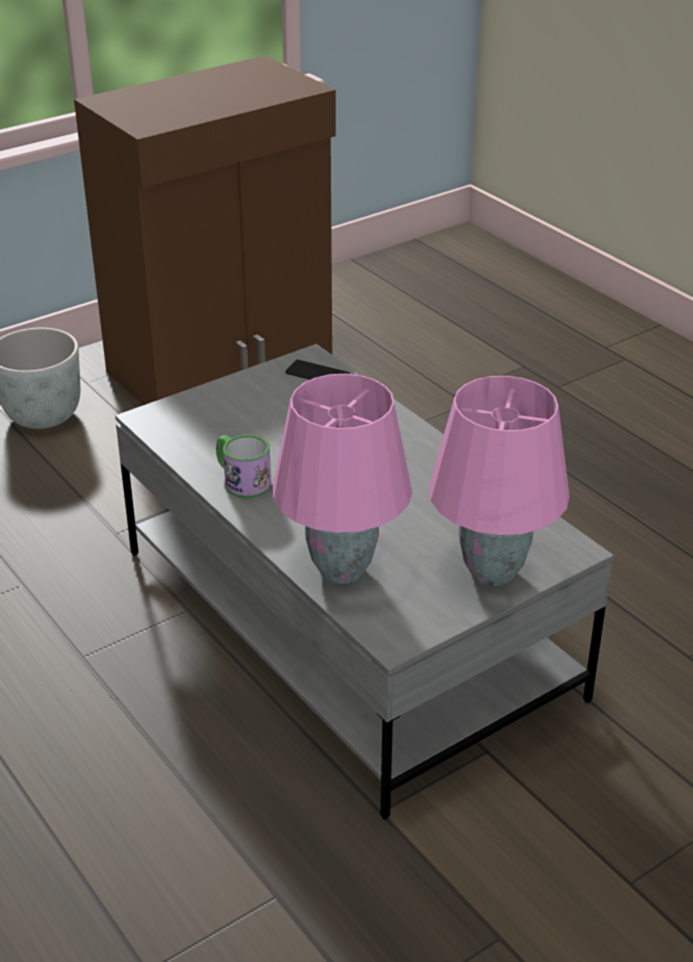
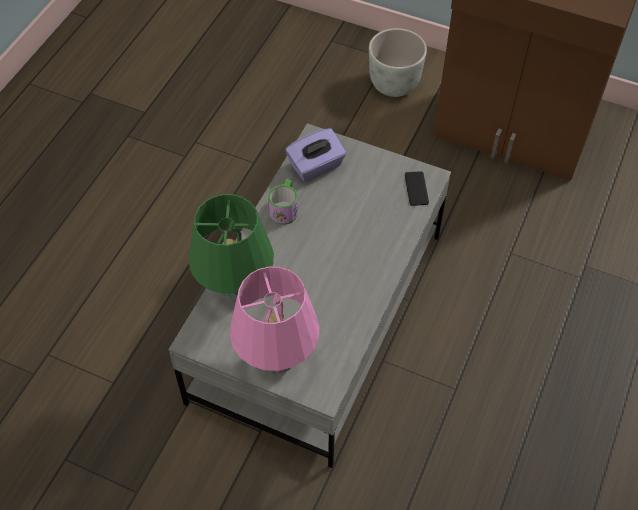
camera: 60 degrees right, 20 degrees up
(198, 432) = (316, 166): none -> purple tissue box
(343, 571) = (235, 292): pink table lamp -> green table lamp

